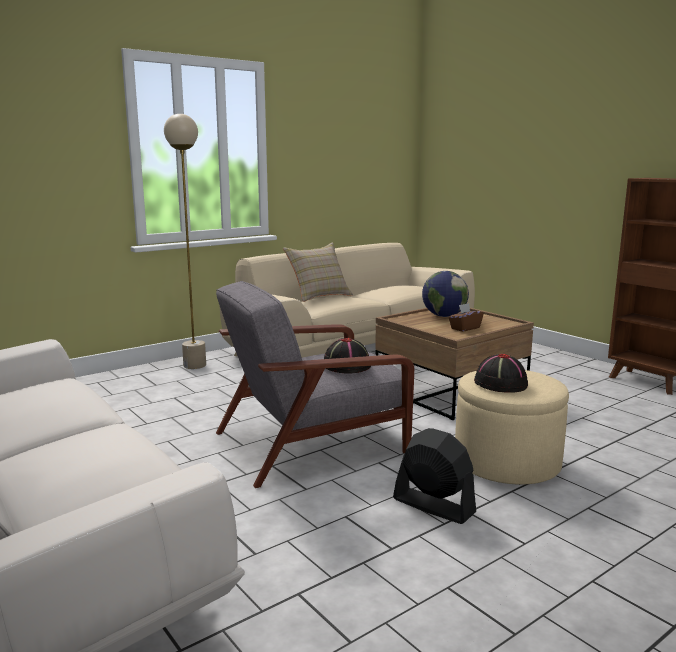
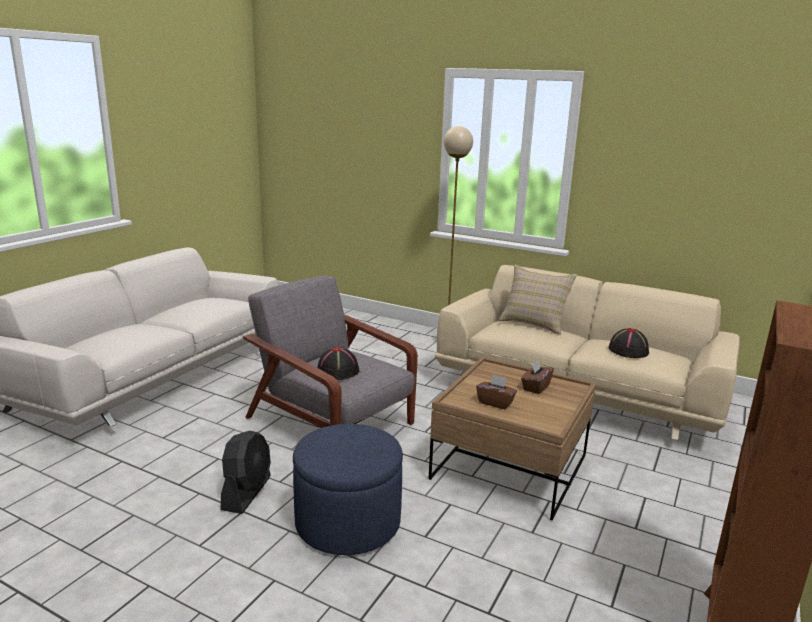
camera: 65 degrees right, 5 degrees up
(444, 316) = (535, 387): globe -> brown tissue box
(500, 383) = (335, 440): black hat -> black hat (628, 350)
(507, 462) = (348, 522): beige ottoman -> blue ottoman

